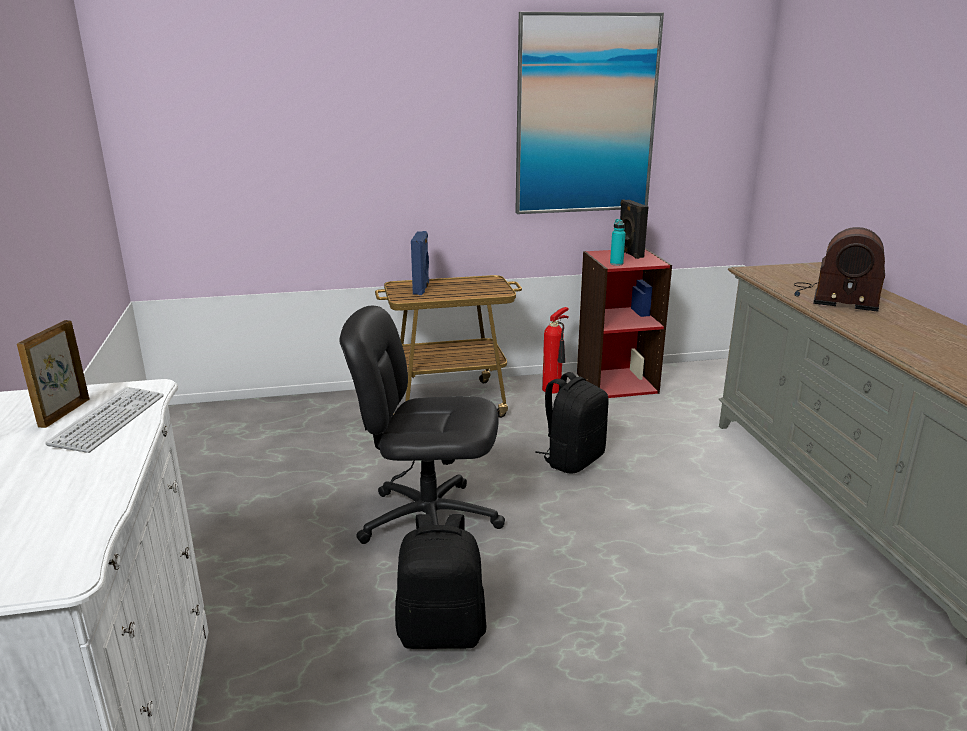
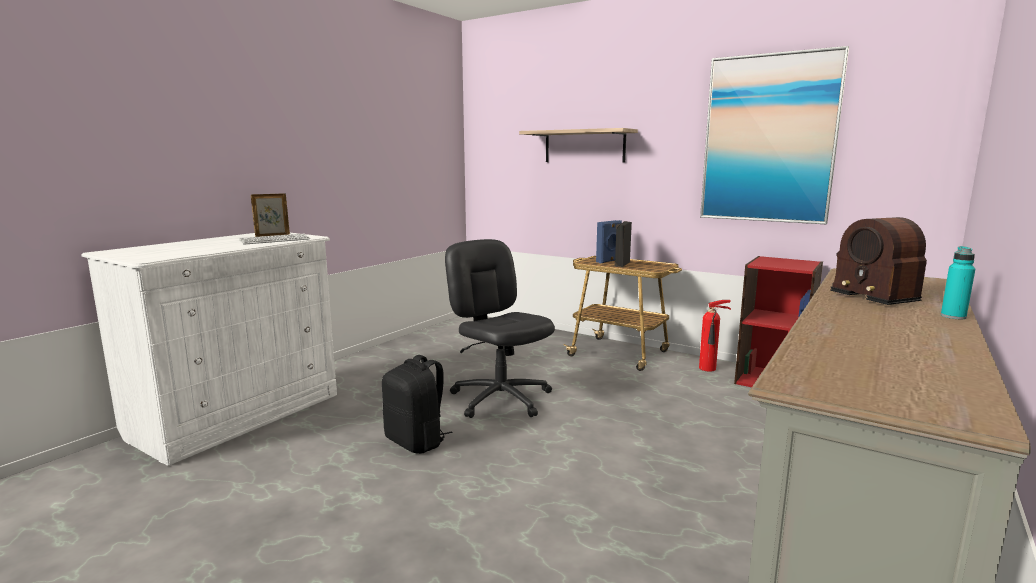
camera: 45 degrees right, 10 degrees down
(343, 127) = (584, 146): none -> shelf
(573, 460) = (646, 406): black backpack -> none
(616, 263) = (764, 264): turquoise bottle -> turquoise bottle (953, 316)
(629, 253) = (795, 261): black speaker -> black speaker (621, 264)

